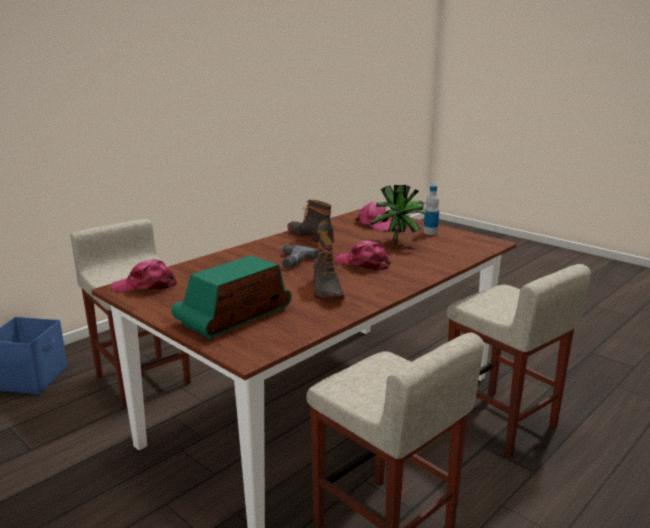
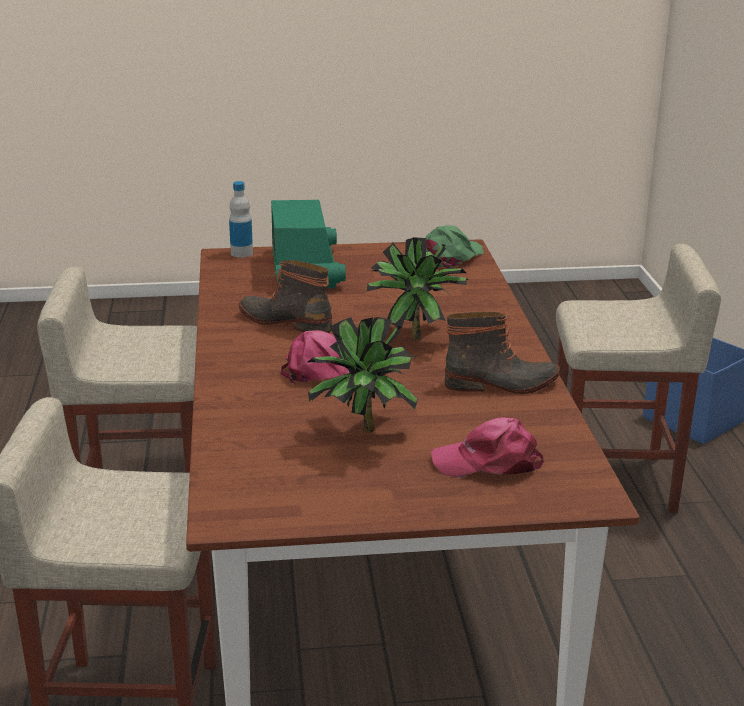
camera: 130 degrees right, 5 degrees up
(146, 286) = (451, 257): pink cap -> green cap
(291, 261) = (413, 336): power drill -> potted plant
(430, 232) = (368, 488): bottle -> bottle (241, 253)

